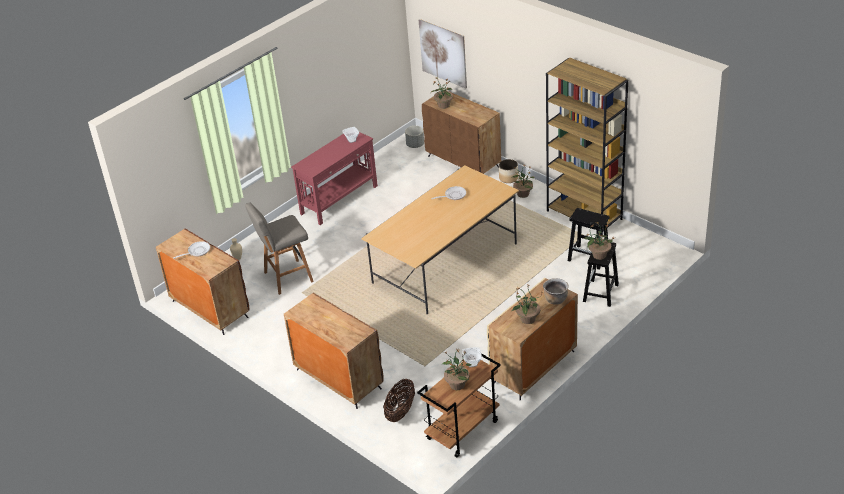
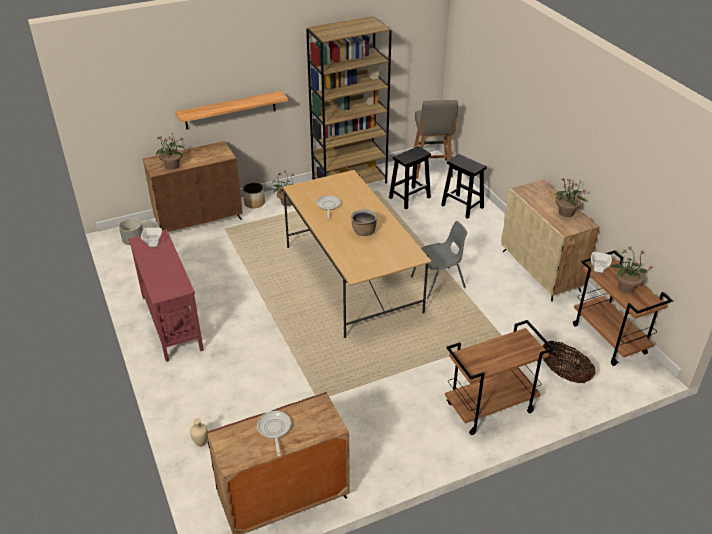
camera: 70 degrees left, 0 degrees up
(286, 277) = (279, 406): grey stool -> grey stool (431, 170)
(338, 379) = (490, 409): brown cabinet -> brown cart
(443, 53) = (132, 115): picture -> none
(472, 311) = (439, 282): none -> grey chair
(508, 91) = (230, 110): none -> shelf
(555, 299) = (545, 191): brown cooking pot -> brown cooking pot (363, 232)
(599, 255) = (470, 166): potted plant -> none

